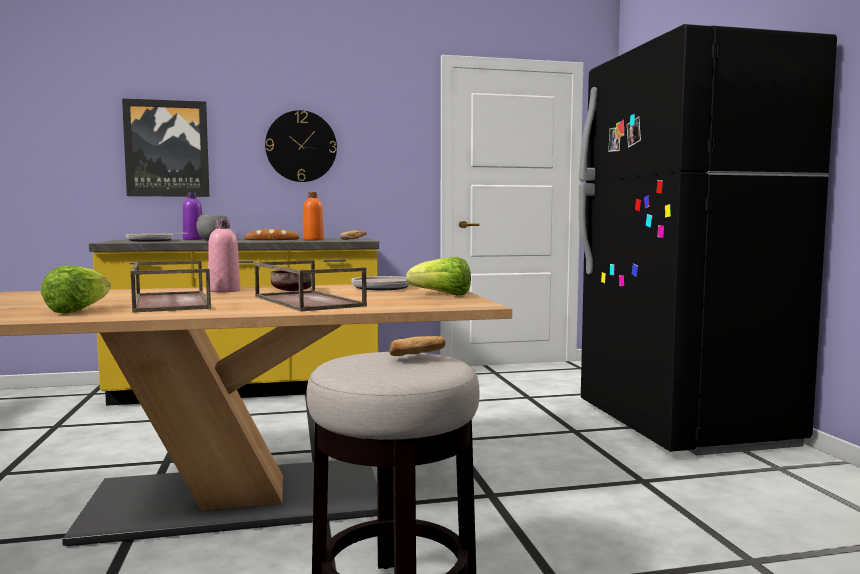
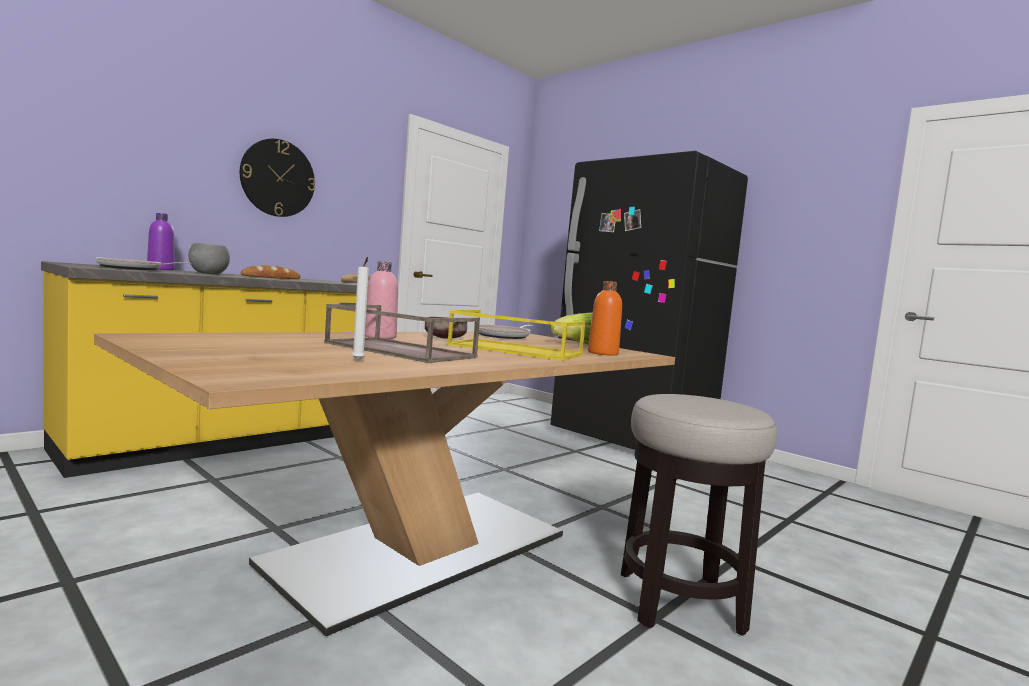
camera: 35 degrees left, 0 degrees up
(78, 310) = (358, 361): lettuce -> white candle
(167, 148) = (117, 154): picture -> none
(305, 301) = (513, 350): brown tray -> yellow tray
(313, 240) = (316, 281): orange bottle -> orange bottle (603, 353)
(411, 358) = (707, 399): bread -> none

